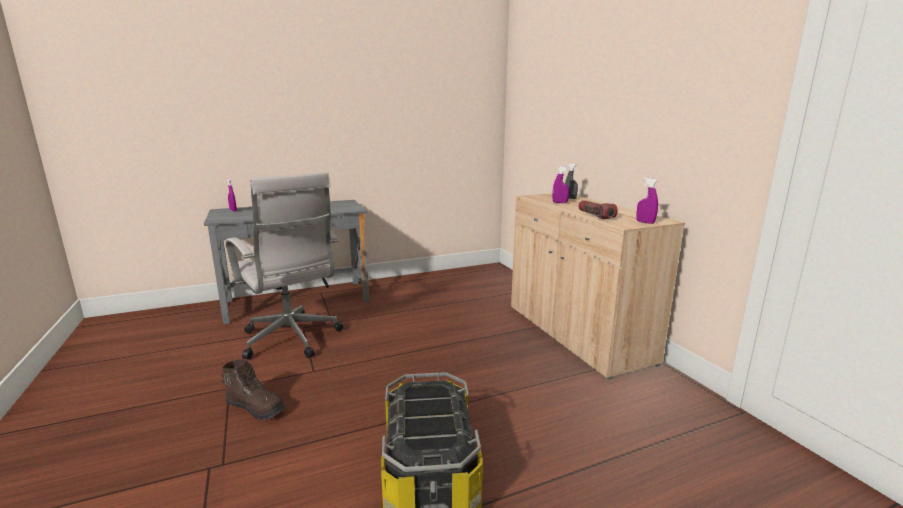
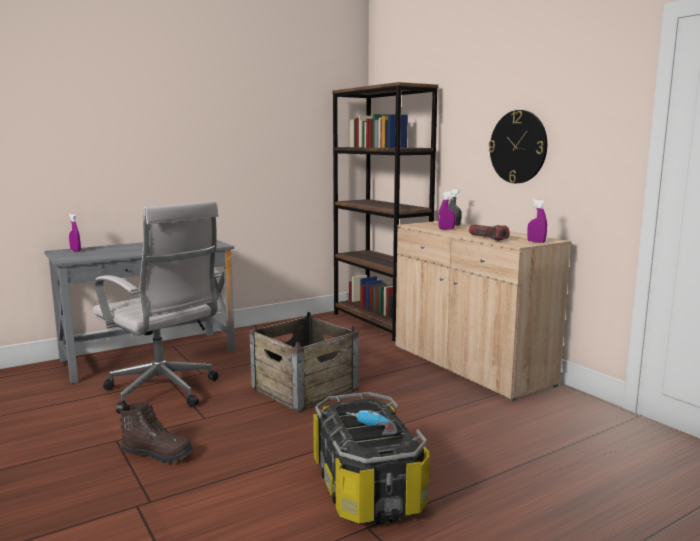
camera: 10 degrees left, 5 degrees down
(413, 346) = (304, 388): none -> crate
(429, 423) = (371, 429): none -> power drill
(505, 281) = (380, 323): none -> brown bookcase
(638, 121) = (518, 147): none -> wall clock

